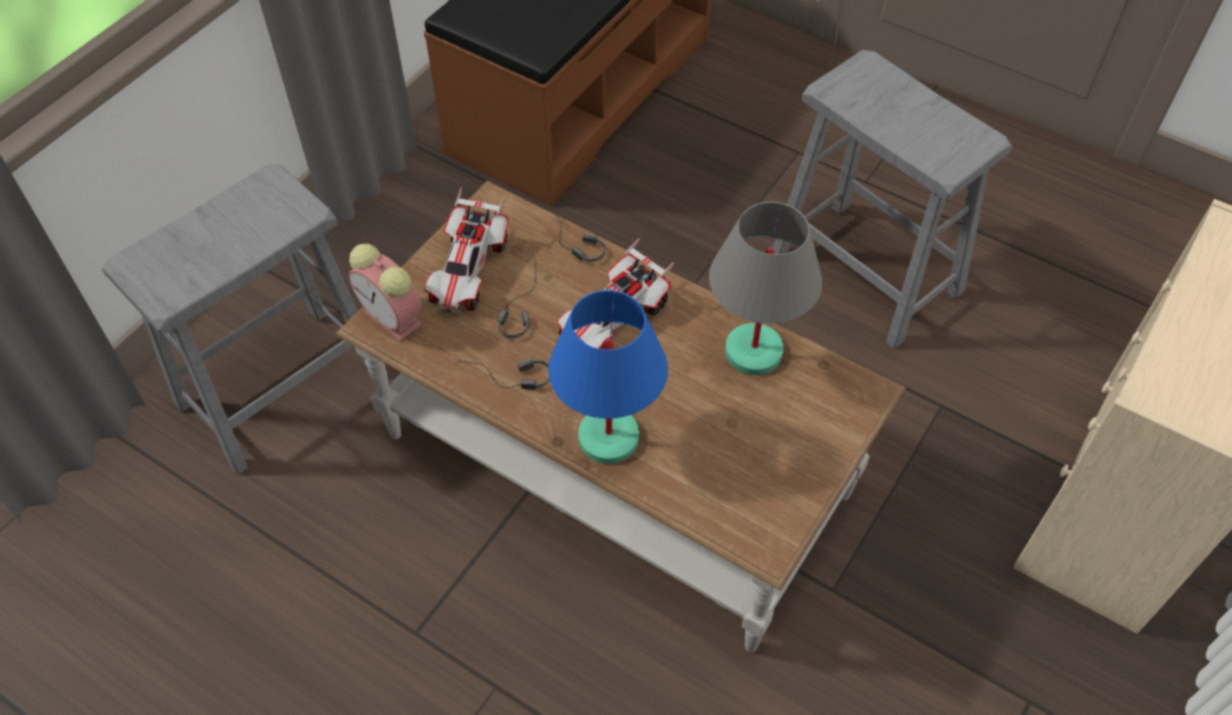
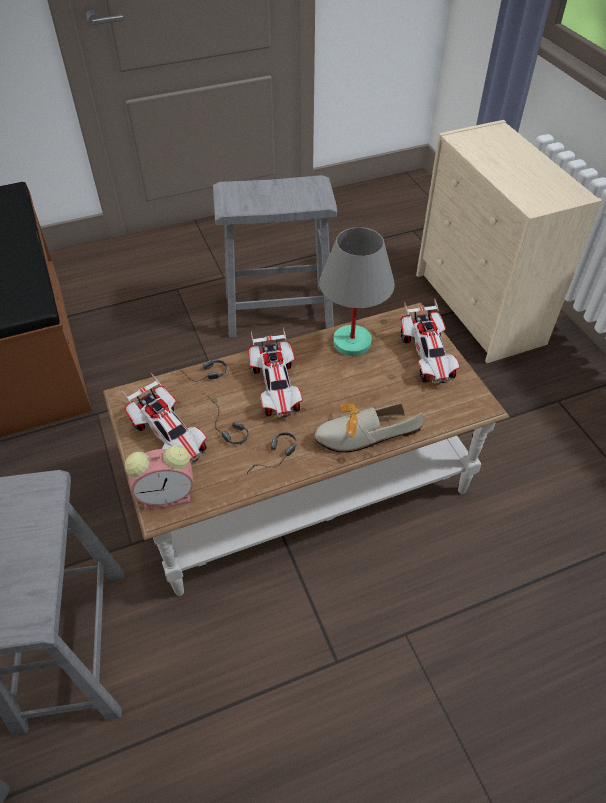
camera: 55 degrees left, 5 degrees down
(608, 439) = (359, 435): blue table lamp -> shoe
(802, 444) = (427, 357): none -> toy car

